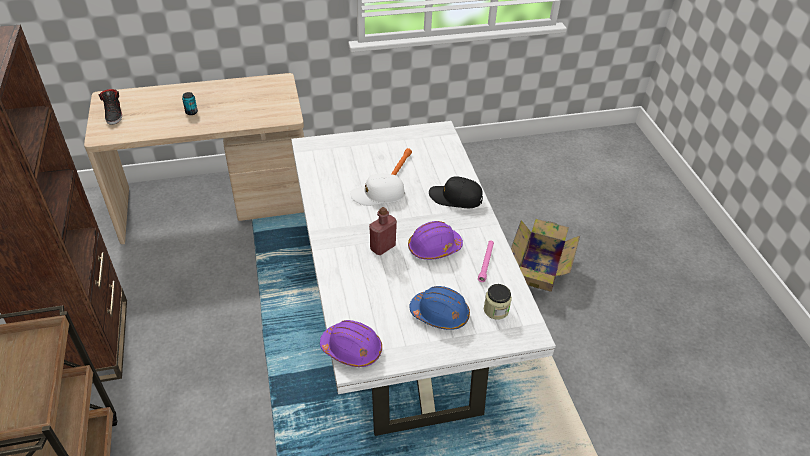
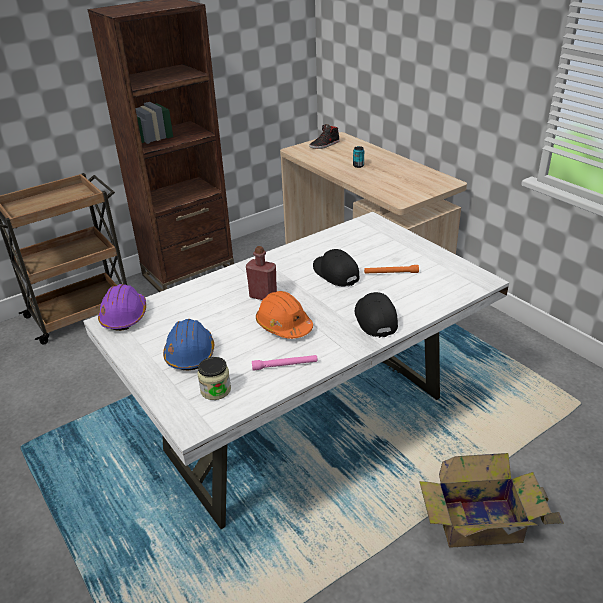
camera: 70 degrees right, 10 degrees down
(378, 195) = (335, 273): white cap -> black cap
(434, 248) = (284, 325): purple hard hat -> orange hard hat

